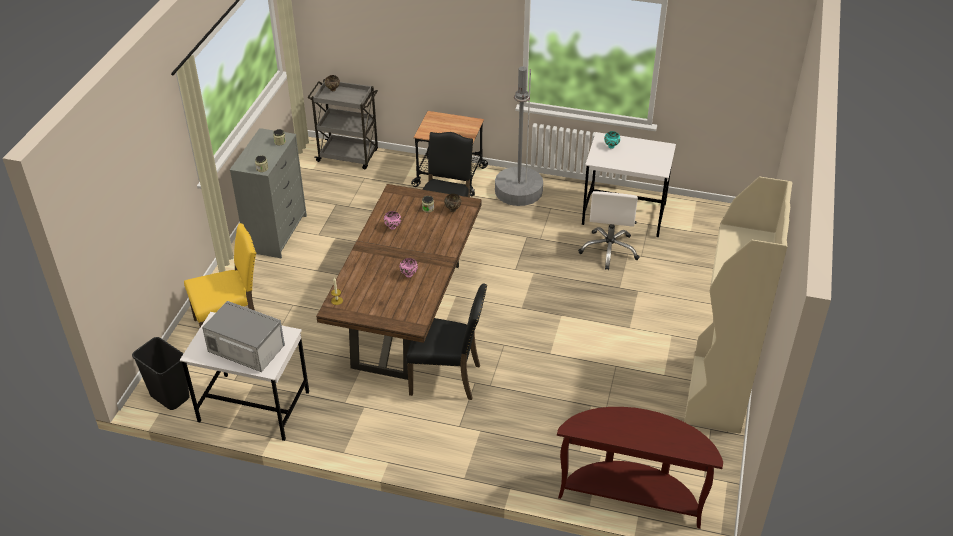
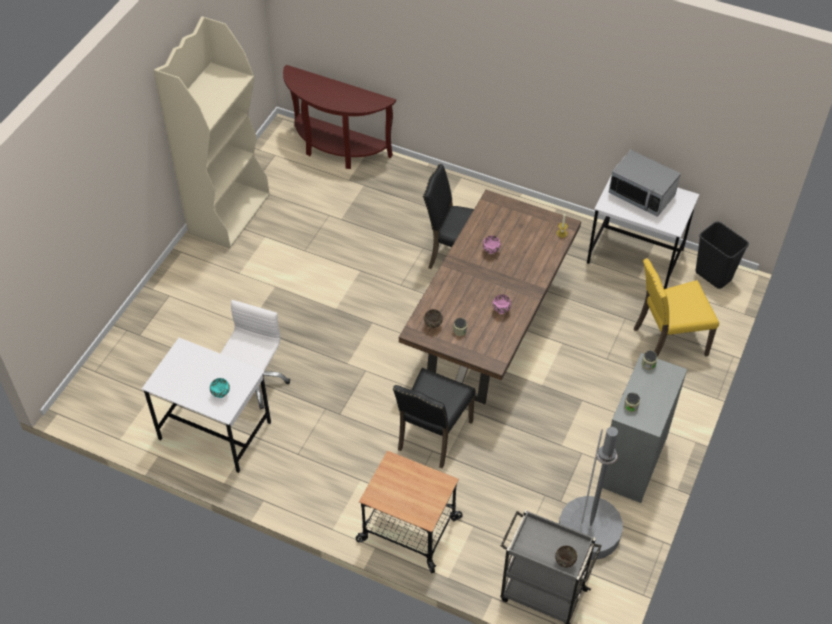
camera: 170 degrees left, 10 degrees up
(518, 191) = (328, 488): grey floor lamp -> grey floor lamp (589, 531)

